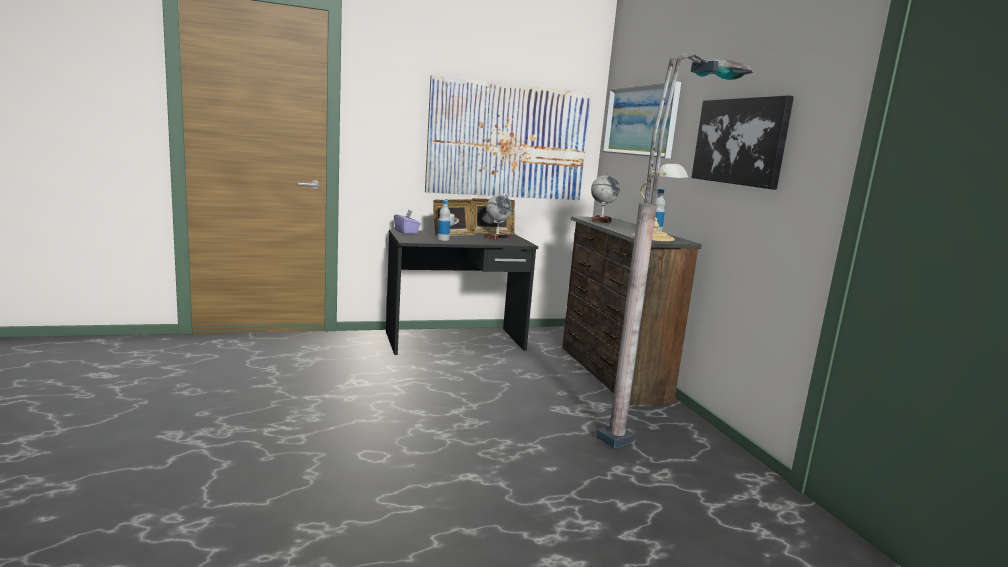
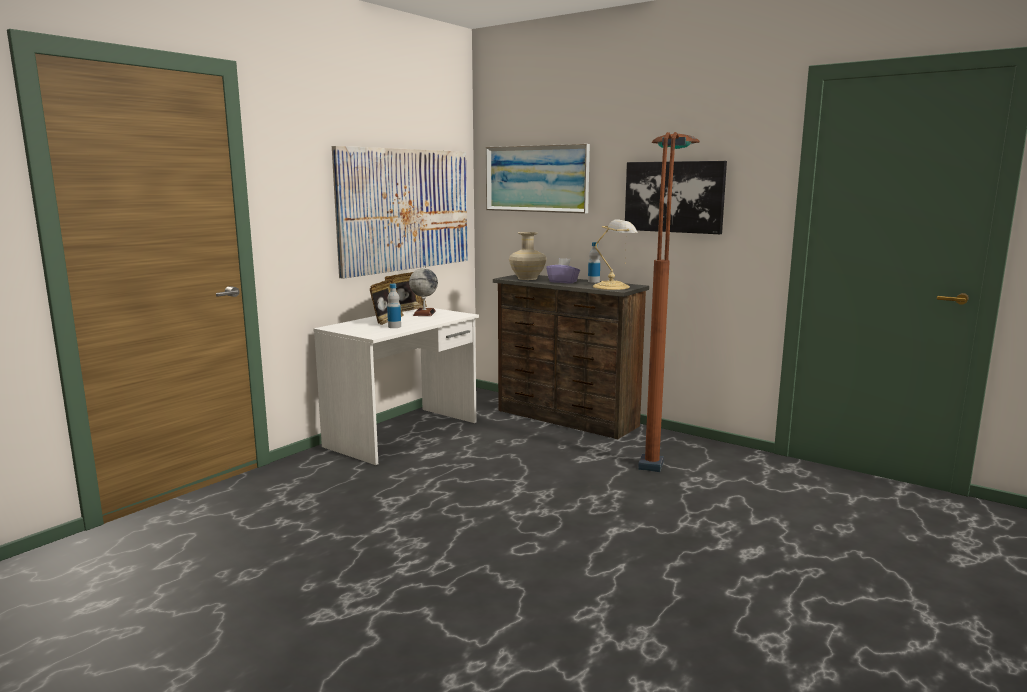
camera: 35 degrees left, 0 degrees up
(406, 232) = (341, 327): purple tissue box -> purple tissue box (563, 282)
(455, 341) = (404, 434): black desk -> white desk
(601, 220) = (527, 278): globe -> beige vase
(653, 428) = (658, 449): grey floor lamp -> brown floor lamp

